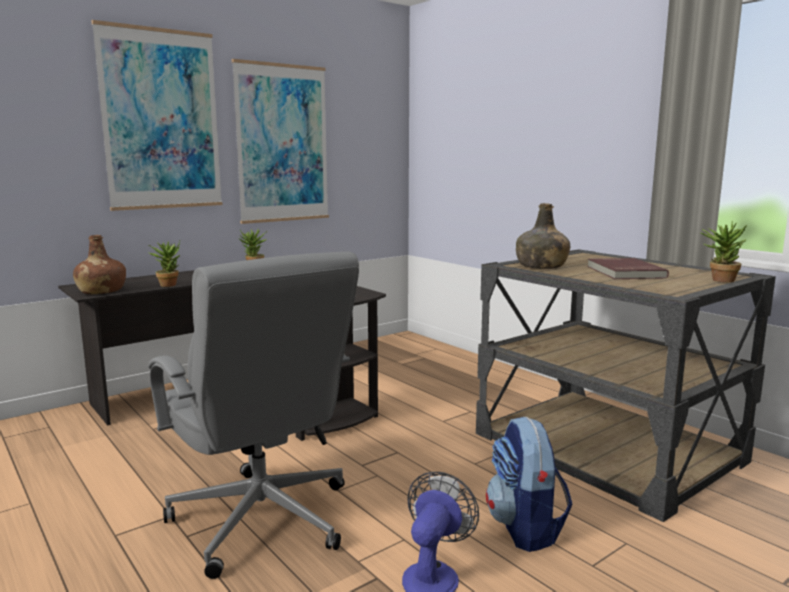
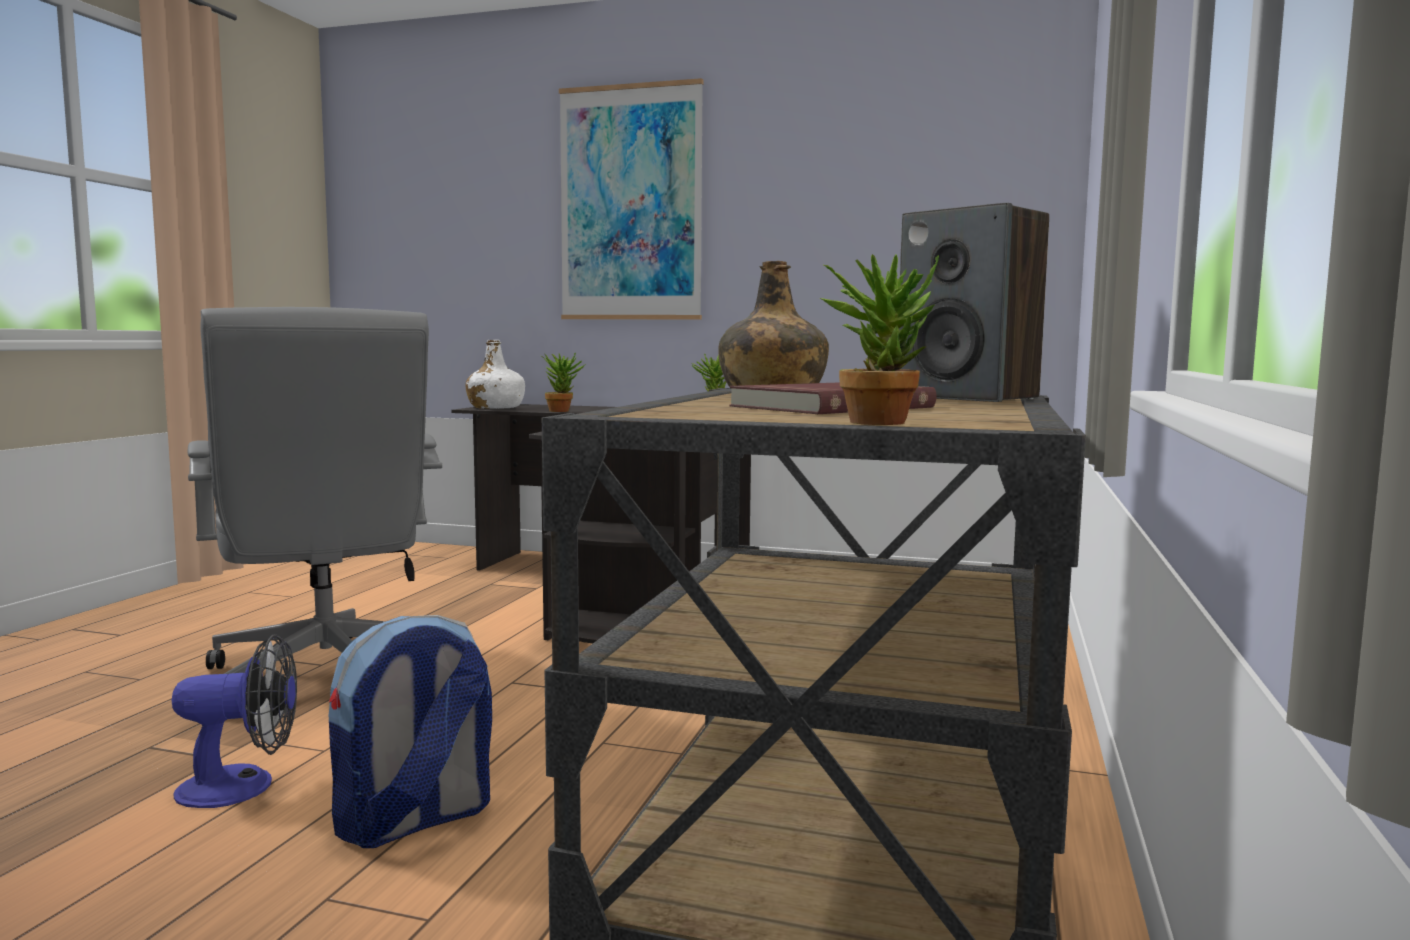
camera: 55 degrees right, 5 degrees down
(101, 291) = (495, 408): brown bottle -> white bottle
(261, 517) = (328, 673): grey office chair -> grey office chair turned 45 degrees counterclockwise
(282, 144) = (806, 229): picture -> none
(590, 256) = (968, 397): none -> speaker

